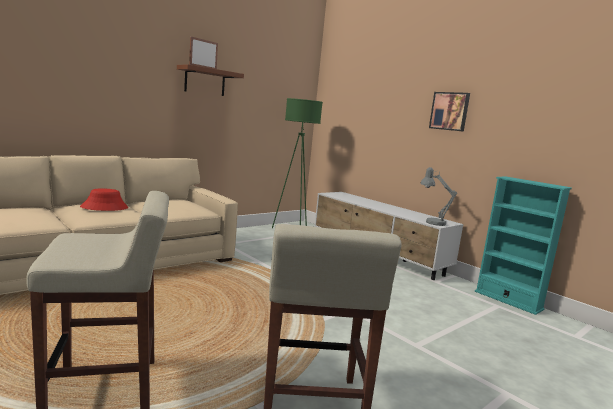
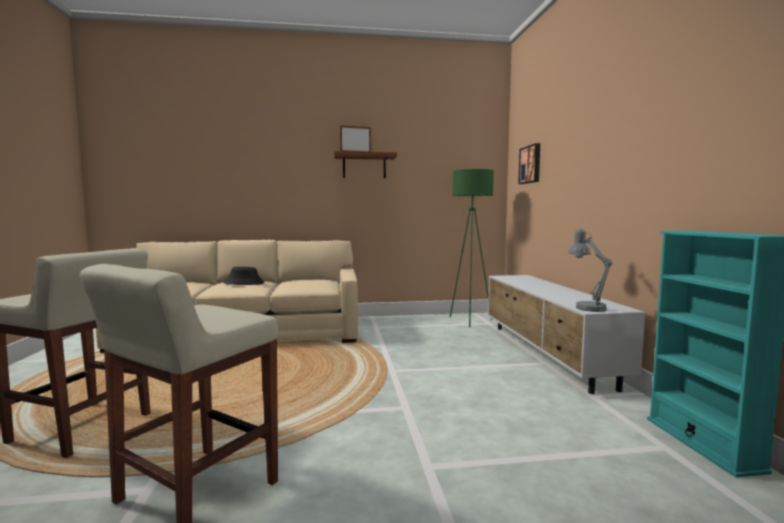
camera: 35 degrees right, 5 degrees down
(104, 207) = (244, 283): red hat -> black hat
(449, 111) = (621, 148): picture -> picture (531, 164)

